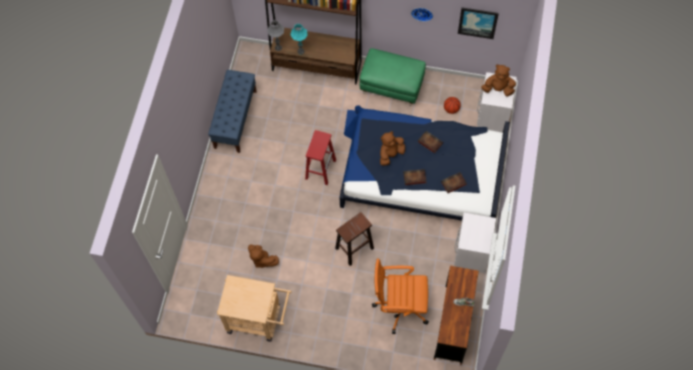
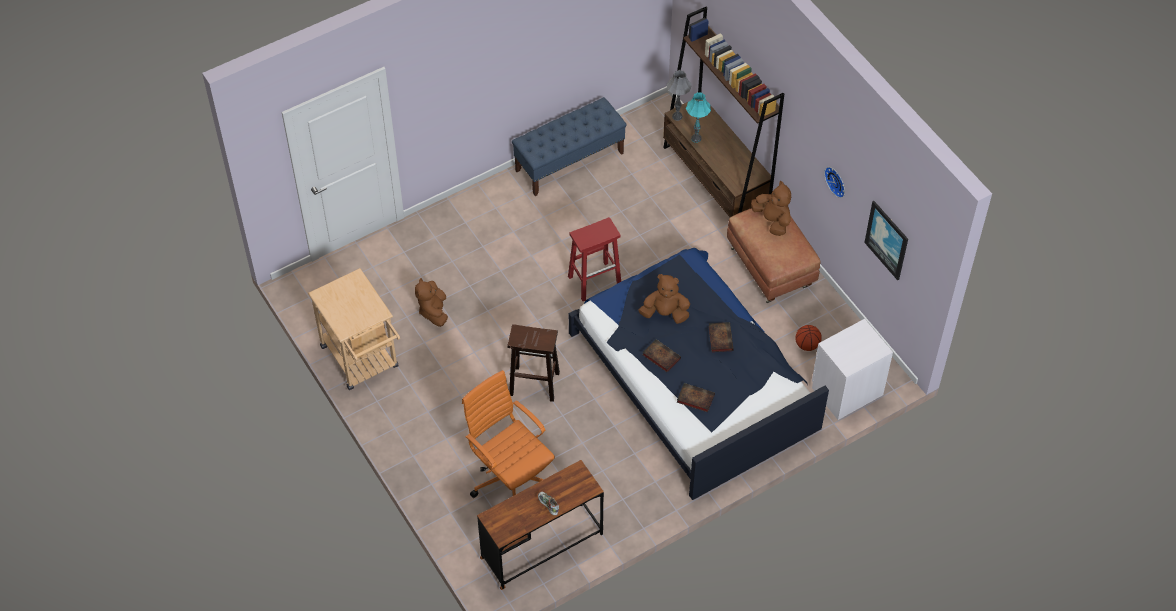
camera: 45 degrees right, 10 degrees down
(392, 86) = (771, 268): green ottoman -> brown ottoman
(471, 253) = (648, 499): white nightstand -> none
(498, 89) = (855, 346): brown plush toy -> brown plush toy (772, 220)

